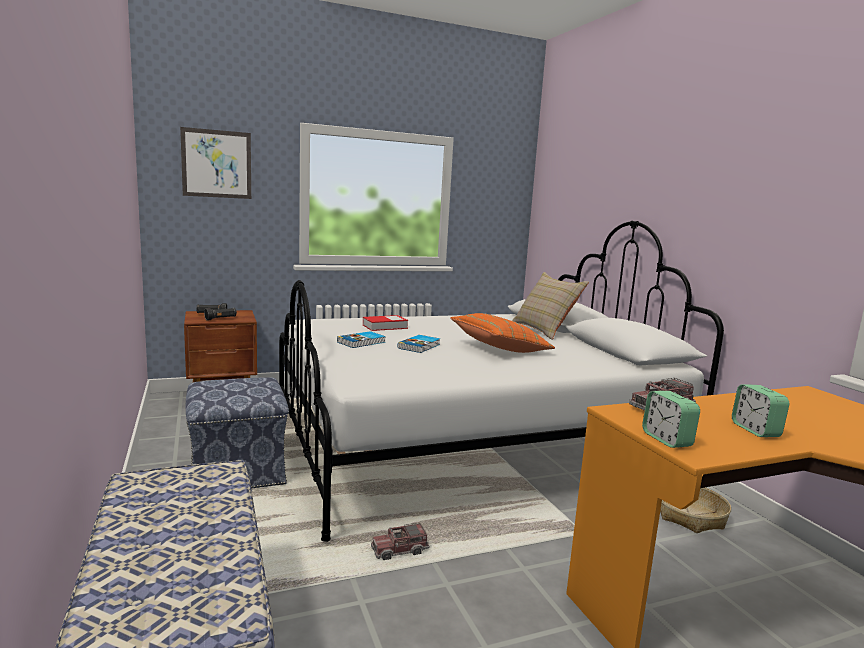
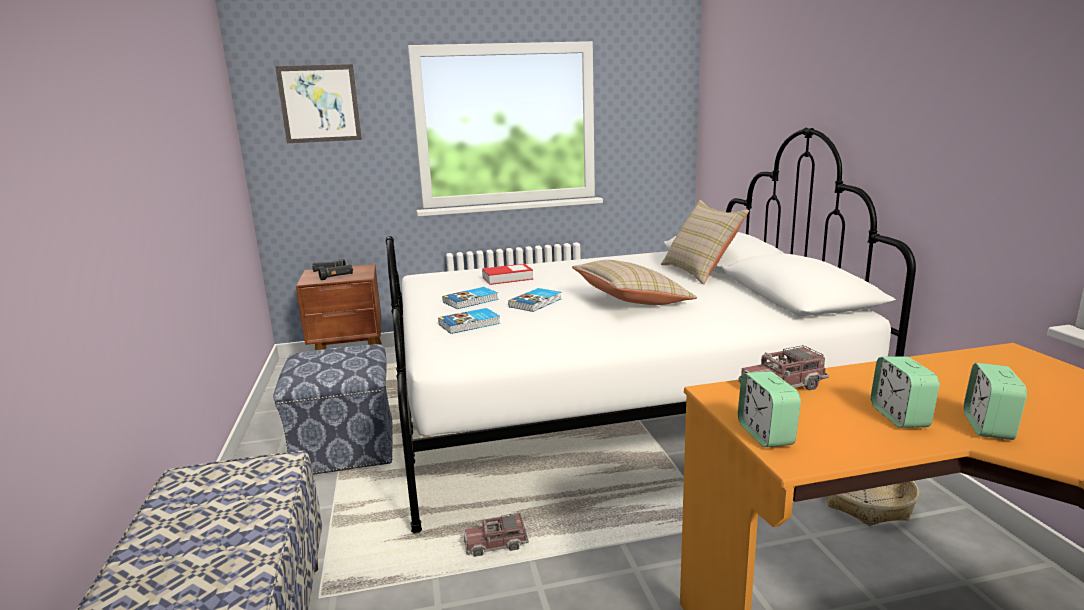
camera: 10 degrees right, 5 degrees up
(370, 360) = (470, 324): none -> book
(499, 349) = (631, 301): orange pillow -> beige pillow
(818, 438) = (988, 427): none -> alarm clock

